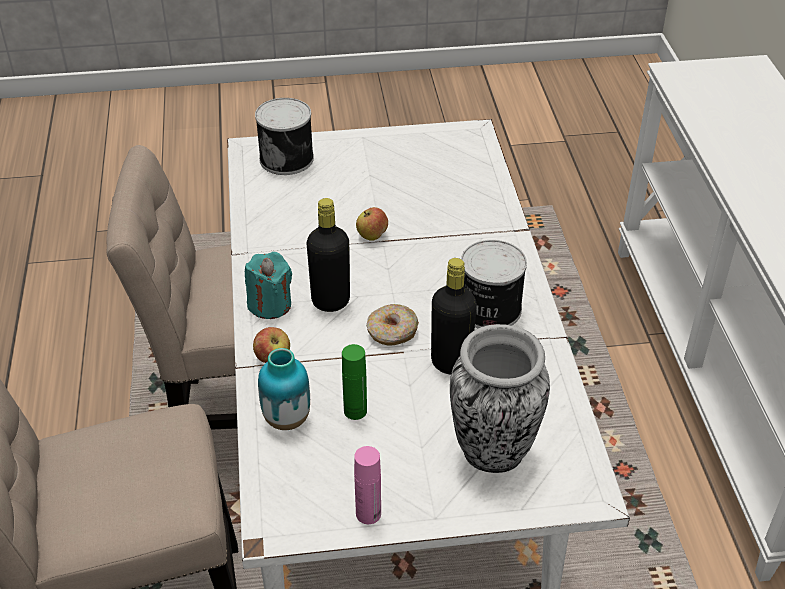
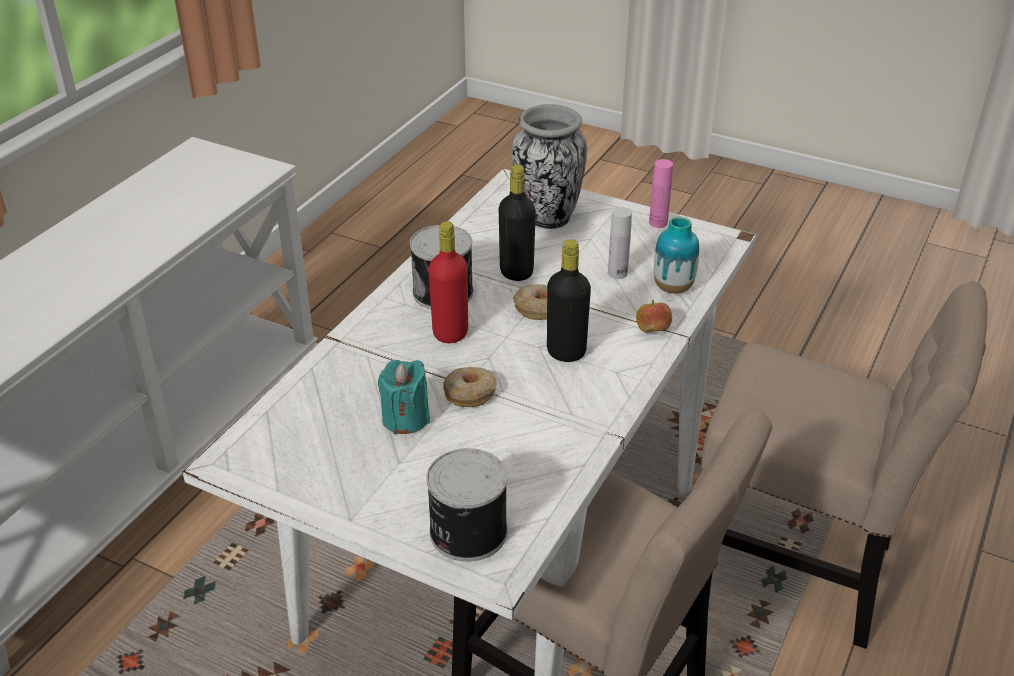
camera: 145 degrees left, 5 degrees down
(270, 304) = (622, 372): turquoise candle -> turquoise candle (405, 419)
(355, 411) = (617, 273): green bottle -> white bottle
(372, 236) = (470, 393): apple -> donut
(439, 274) = (450, 333): none -> red bottle

